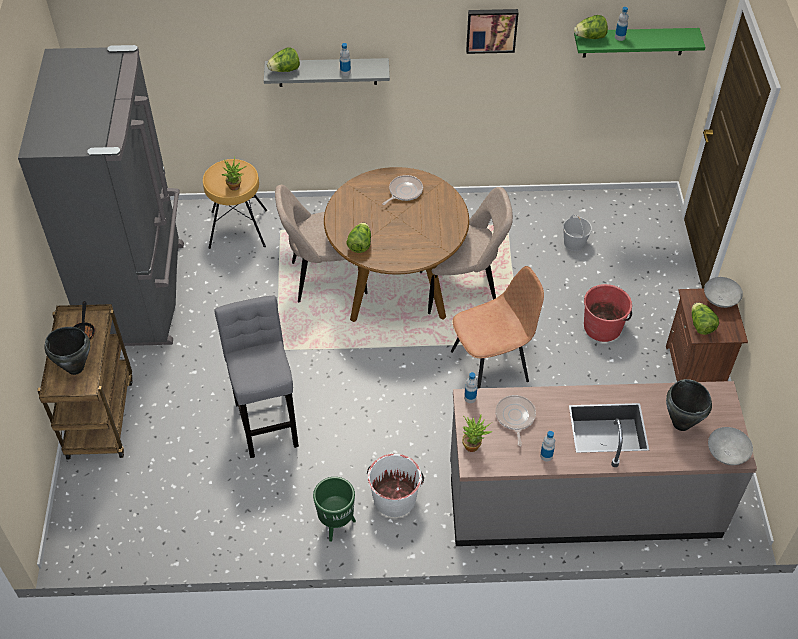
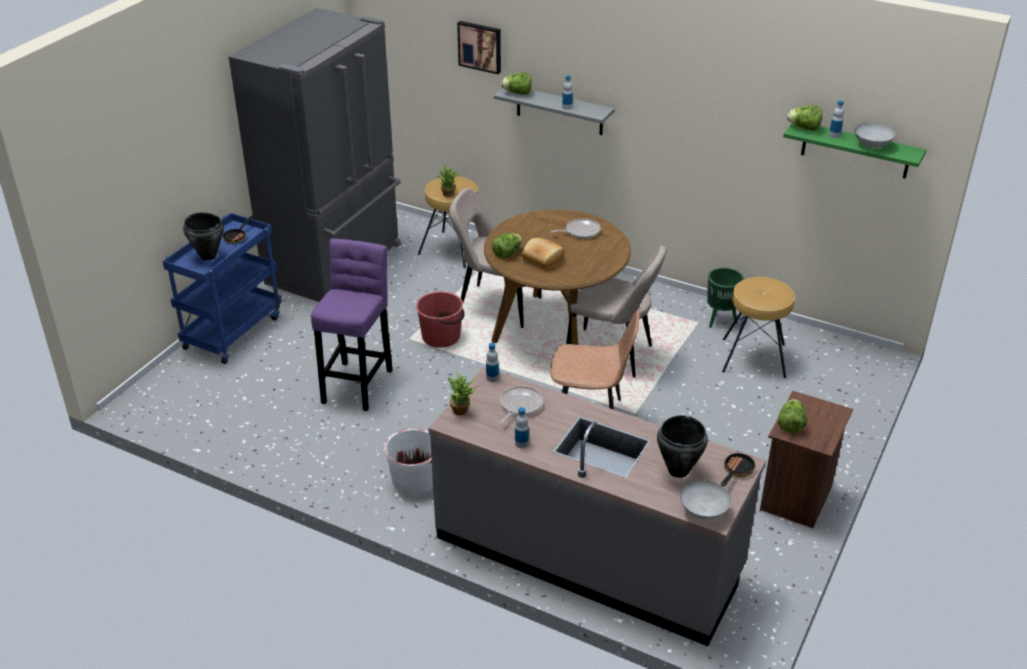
camera: 30 degrees right, 15 degrees down
(99, 416) = (233, 331): brown cart -> blue cart
(267, 420) = (358, 383): grey stool -> purple stool
(336, 525) = (347, 478): green planter -> green planter (719, 320)
(397, 240) = (542, 261): none -> bread
(491, 29) = (711, 99): picture -> picture (480, 46)
(574, 243) = (754, 358): white bucket -> brown stool
(603, 327) = (727, 430): red bucket -> red bucket (441, 336)
(719, 300) = (829, 414): grey bowl -> grey bowl (871, 145)
(721, 403) = (736, 471): none -> frying pan

